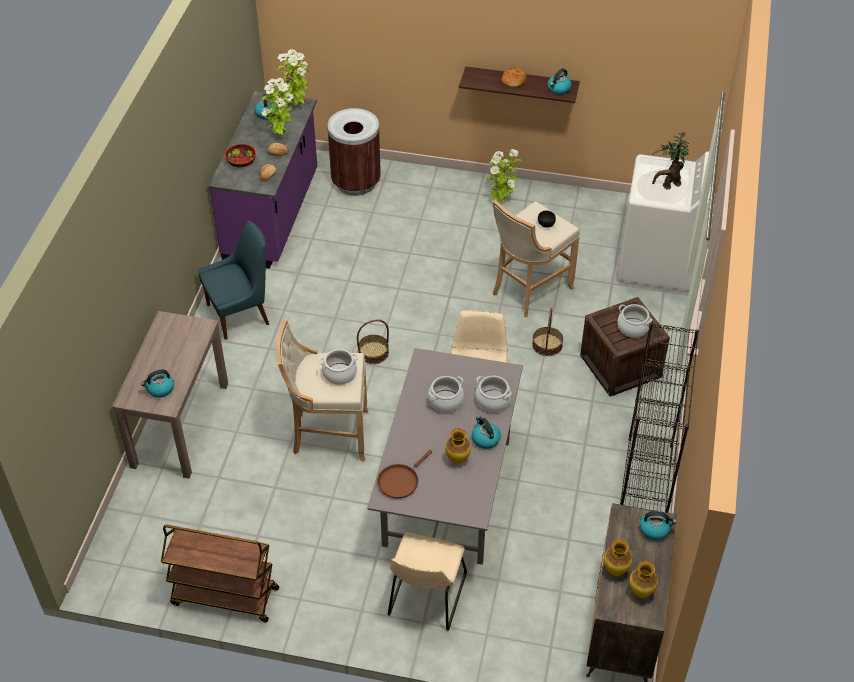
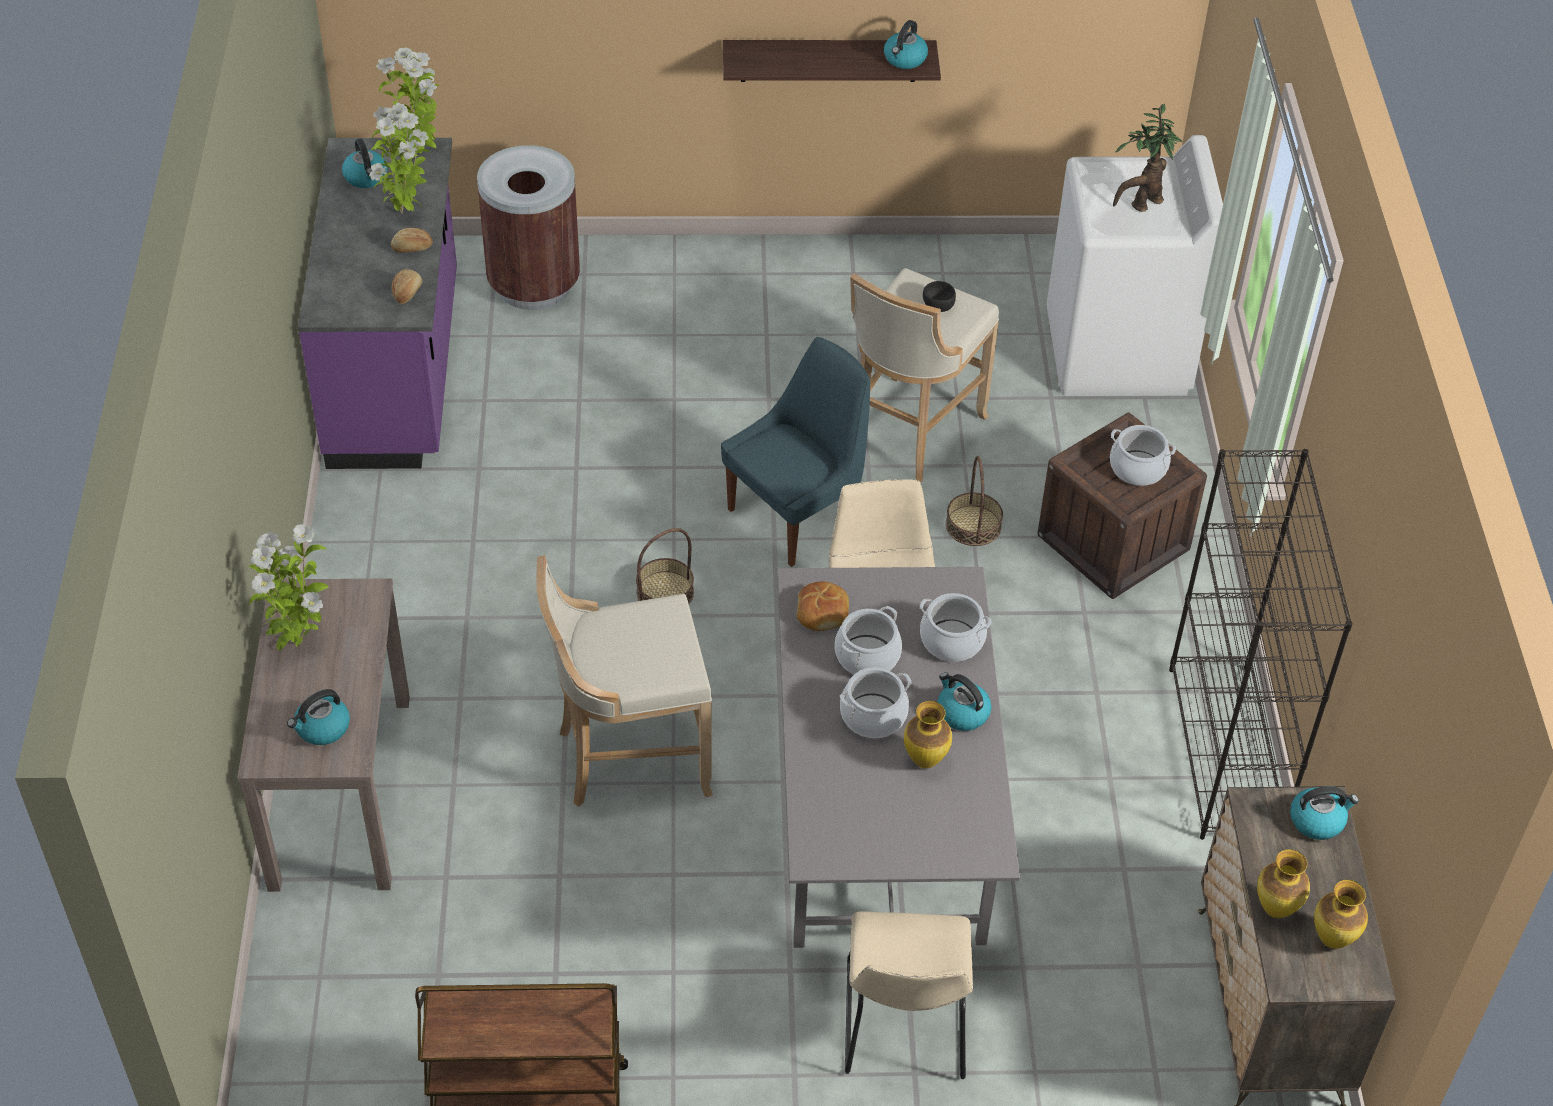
camera: 15 degrees left, 0 degrees up
(240, 314) = (392, 562): blue chair -> blue chair (797, 515)
(241, 162) = (347, 273): bowl -> none
(339, 374) = (654, 640): cooking pot -> cooking pot (873, 716)
(400, 481) = (833, 819): brown frying pan -> none
(500, 202) = (809, 283): potted plant -> potted plant (298, 642)
(514, 81) = (820, 55): bread -> bread (822, 612)

